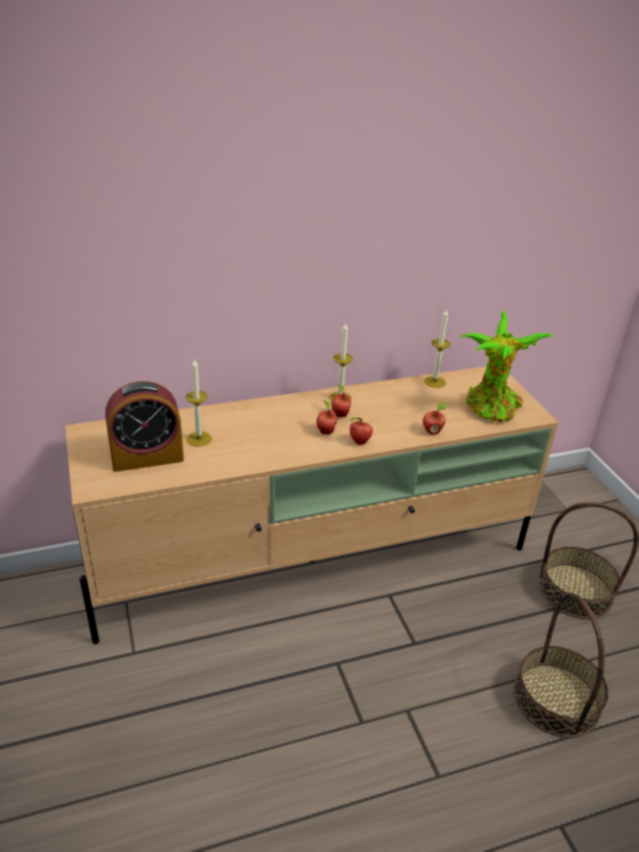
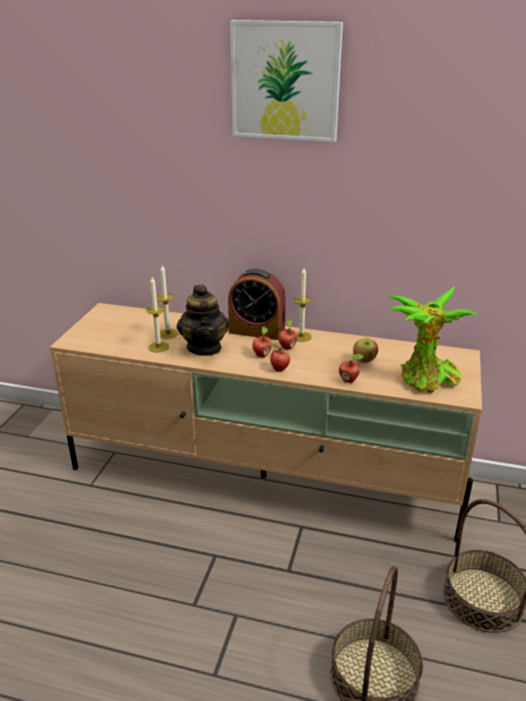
camera: 35 degrees right, 5 degrees down
(147, 457) = (122, 334): alarm clock -> alarm clock (257, 331)
(259, 442) = (204, 347): none -> teapot
(311, 113) = (285, 81): none -> picture
(423, 406) = (364, 361): none -> apple
(435, 382) = (397, 347): candle -> candle (158, 347)

